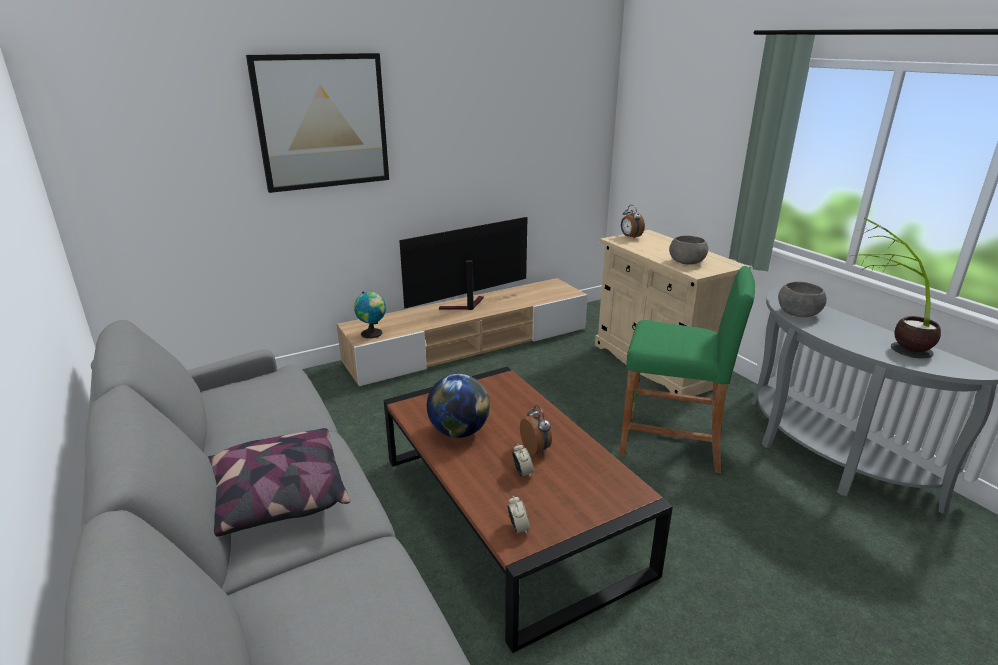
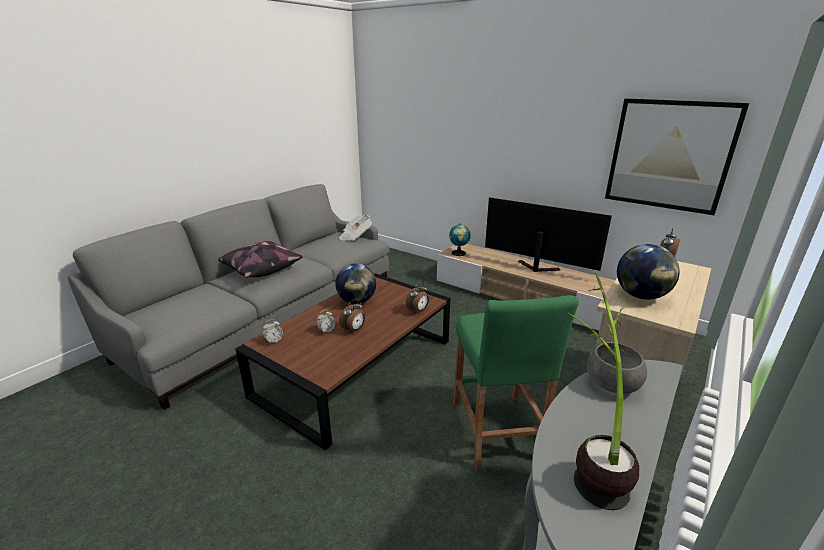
camera: 65 degrees right, 0 degrees up
(257, 379) = (355, 236): none -> newspaper
(322, 122) = (475, 107): picture -> picture (669, 155)
(523, 393) = (418, 311): none -> alarm clock
(687, 262) = (641, 296): grey bowl -> globe

